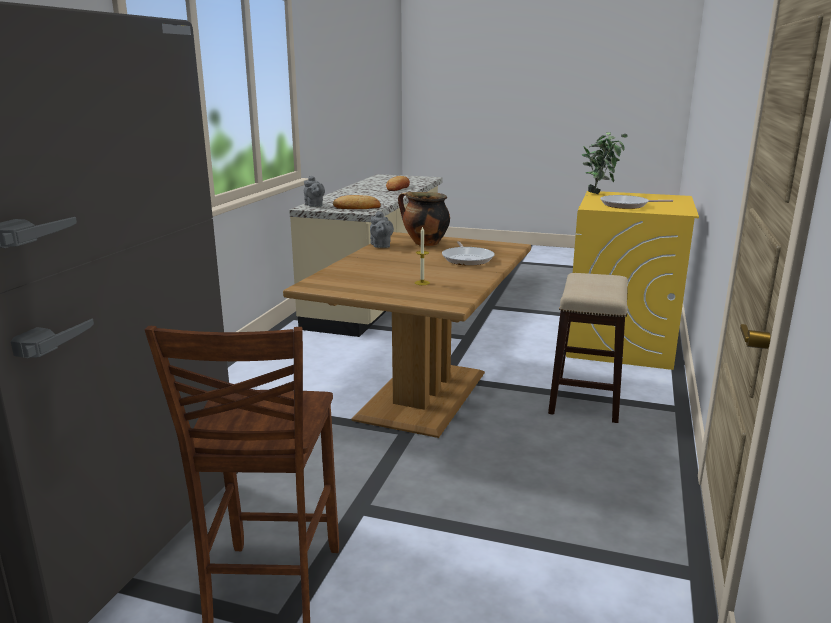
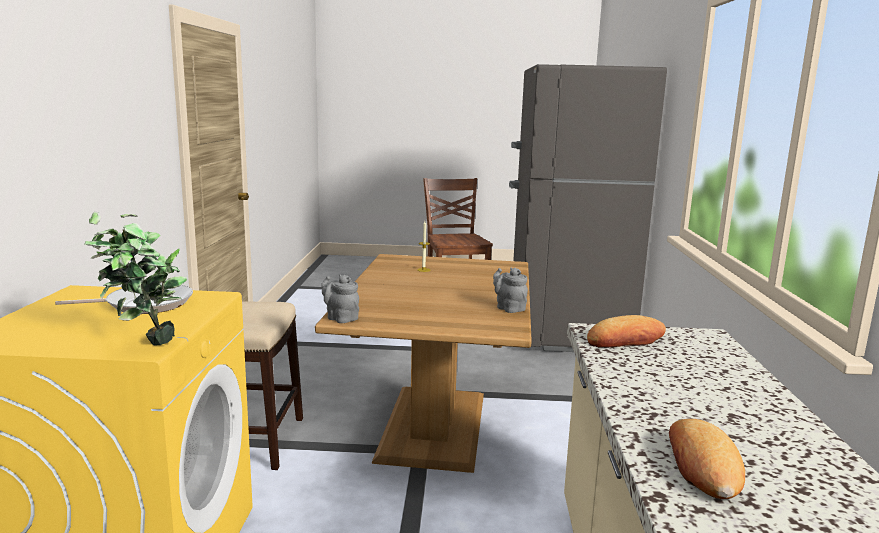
camera: 165 degrees right, 5 degrees down
(314, 205) = (708, 341): grey teapot -> grey teapot (340, 318)
(424, 243) = (459, 315): cooking pot -> none
(467, 259) = (393, 295): frying pan -> none

